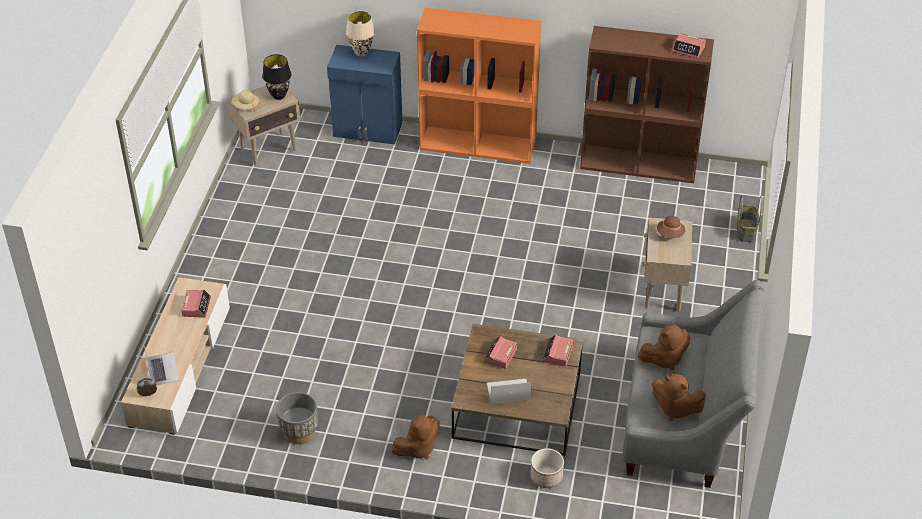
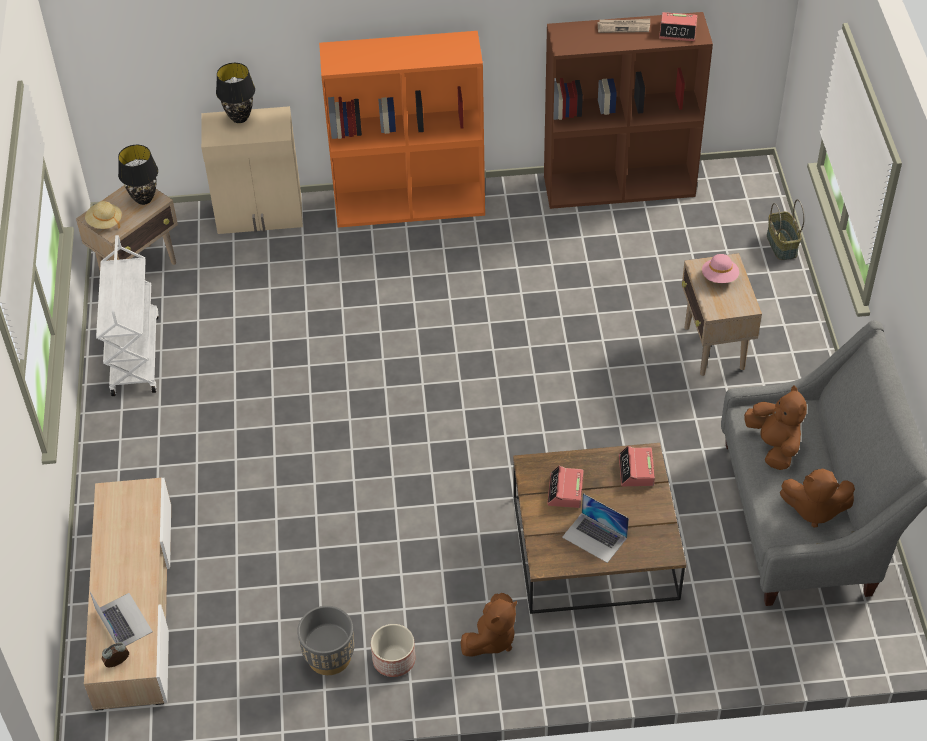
camera: 15 degrees left, 5 degrees up
(196, 307) = (136, 520): alarm clock -> none
(244, 204) = (134, 354): none -> white cart
(361, 52) = (239, 118): beige table lamp -> black table lamp
(368, 130) = (260, 215): blue cabinet -> beige cabinet
(508, 391) = (594, 537): laptop -> laptop turned 120 degrees counterclockwise
(546, 476) = (668, 635): planter -> planter (393, 660)
(649, 38) = (624, 27): none -> newspaper
(664, 359) = (774, 446): brown plush toy -> brown plush toy turned 75 degrees counterclockwise
(670, 234) = (719, 277): brown hat -> pink hat

